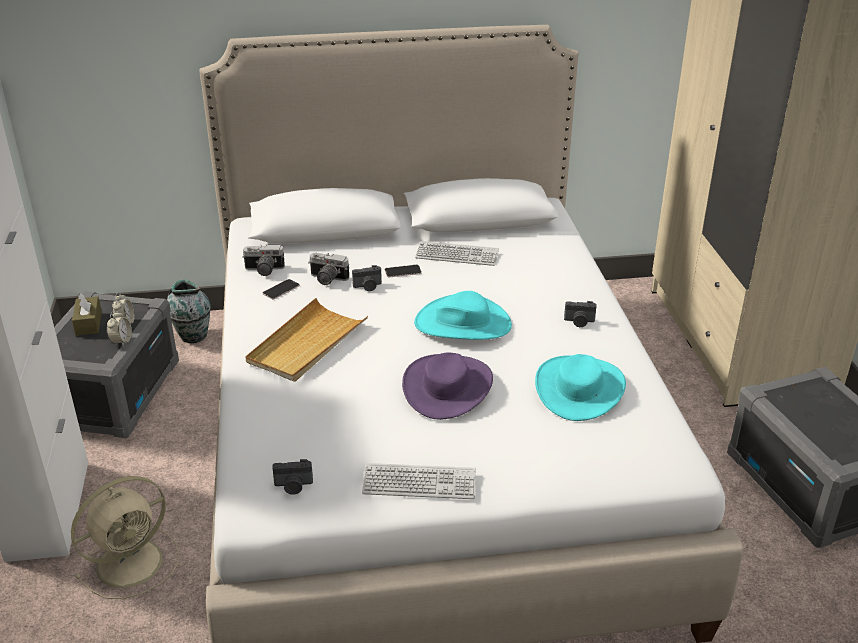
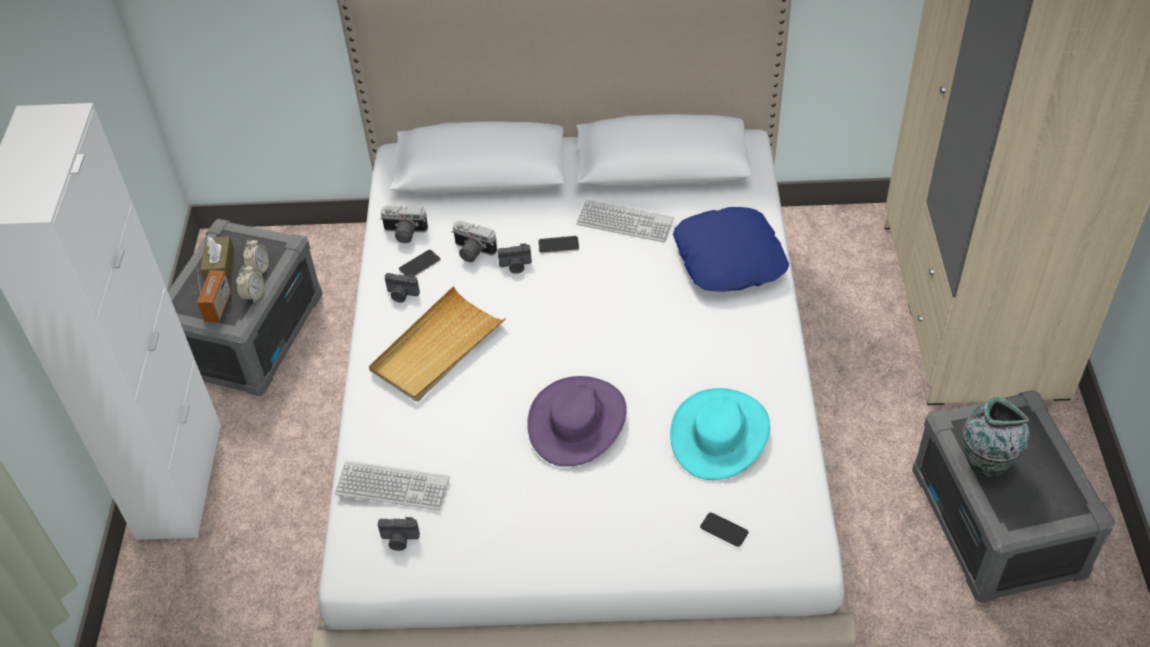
camera: 10 degrees right, 15 degrees up
(88, 351) = (218, 307): none -> radio
(132, 561) = (260, 551): beige fan -> none
(192, 336) = (340, 259): vase -> vase (985, 462)
(419, 483) = (525, 547): keyboard -> keyboard (392, 487)
(463, 323) = (611, 331): turquoise hat -> none
(553, 273) = (730, 258): none -> blue pillow
(579, 322) = (742, 337): camera -> camera (402, 295)
(604, 456) = (724, 530): none -> phone

